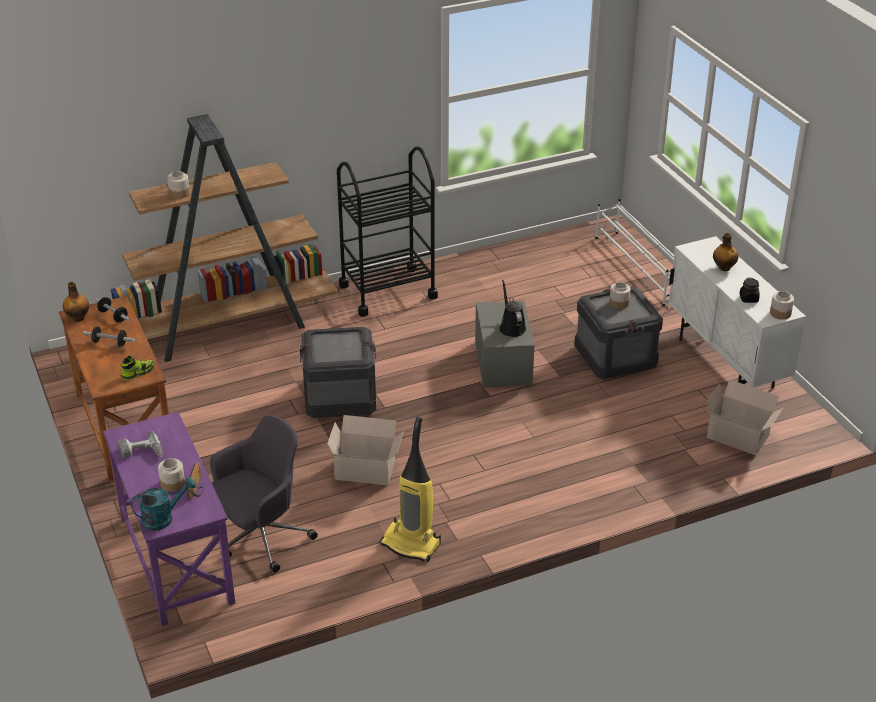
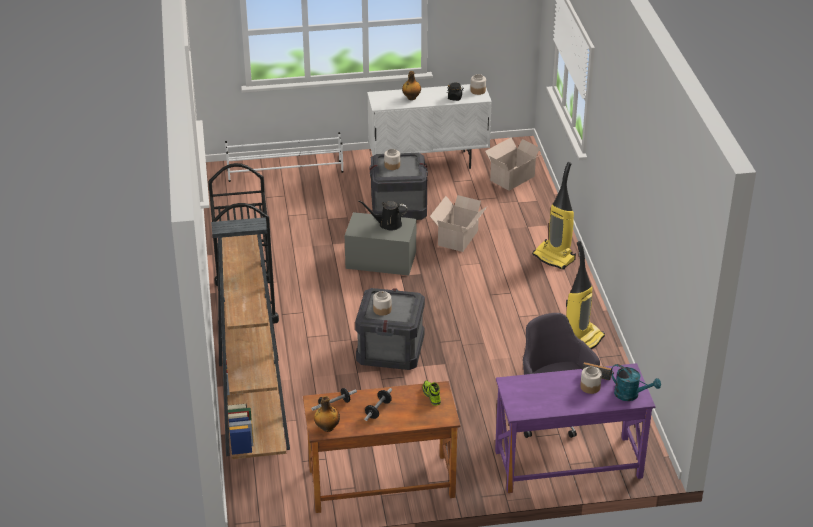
camera: 75 degrees left, 0 degrees up
(142, 452) = (546, 401): power drill -> none
(163, 518) = (631, 395): turquoise watering can -> turquoise watering can turned 135 degrees clockwise
(179, 193) = (248, 296): jar -> jar (382, 310)
(366, 471) = (491, 350): cardboard box -> cardboard box (459, 237)
(577, 498) = (554, 257): none -> vacuum cleaner

